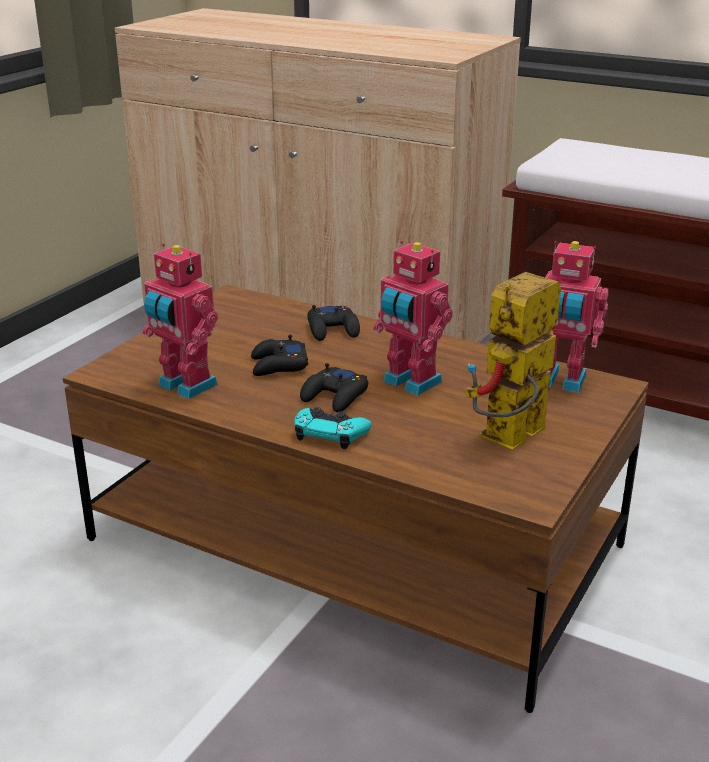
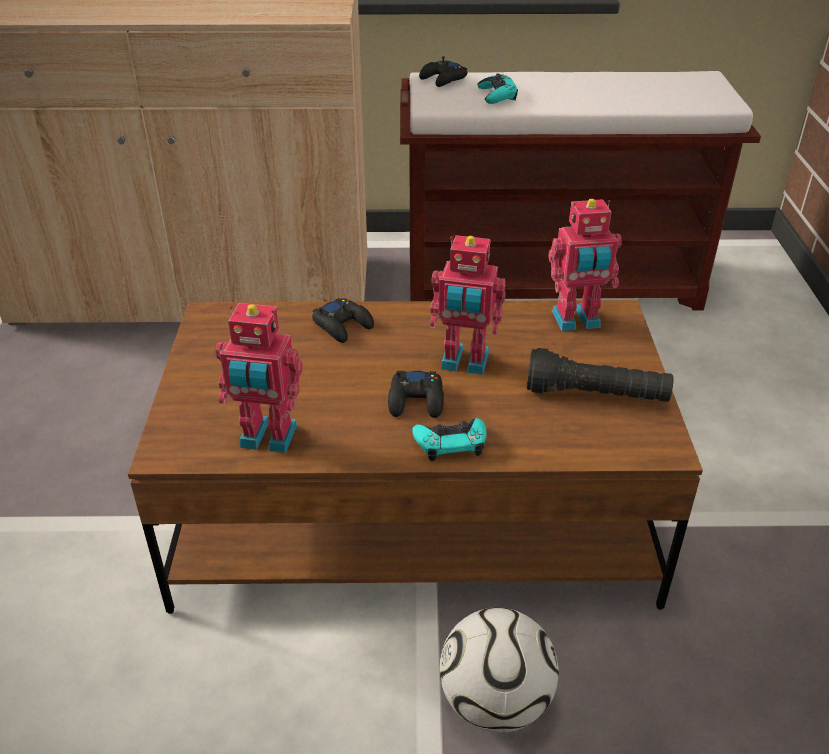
camera: 30 degrees left, 10 degrees up
(278, 365) = (332, 383): black game controller -> black game controller (443, 79)
(292, 714) = (494, 701): none -> football
(509, 441) = (596, 395): toy robot -> black flashlight
(624, 166) = (497, 95): none -> turquoise game controller

